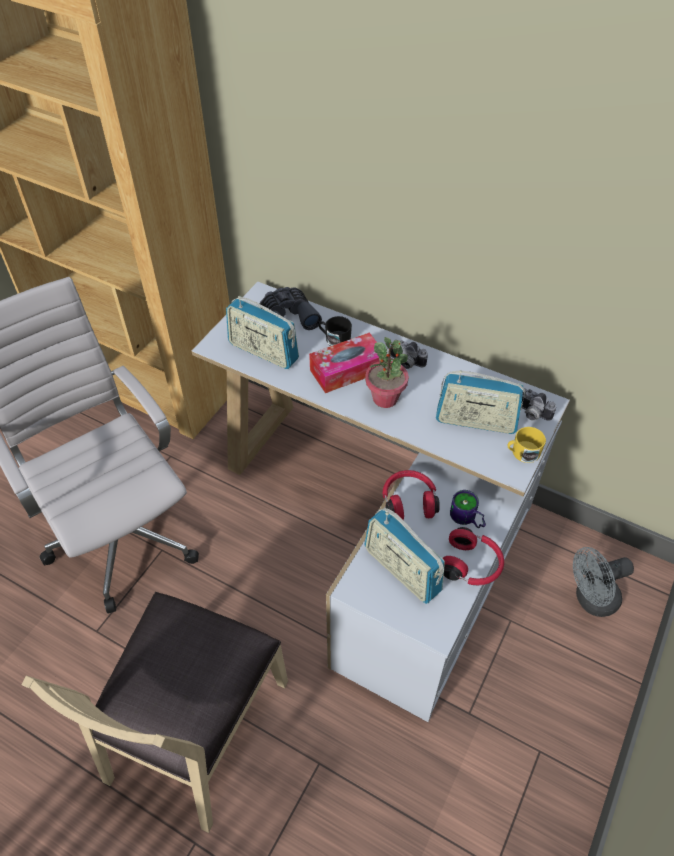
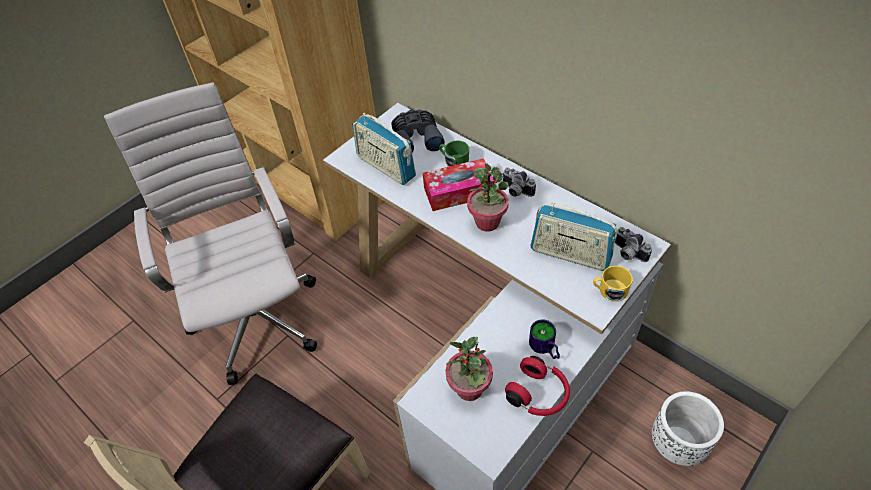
camera: 15 degrees right, 0 degrees up
(334, 339) = (454, 161): black mug -> green mug
(402, 570) = (469, 388): radio -> potted plant
(408, 501) = (492, 323): red headphones -> none
(590, 600) = (677, 444): grey fan -> white planter

